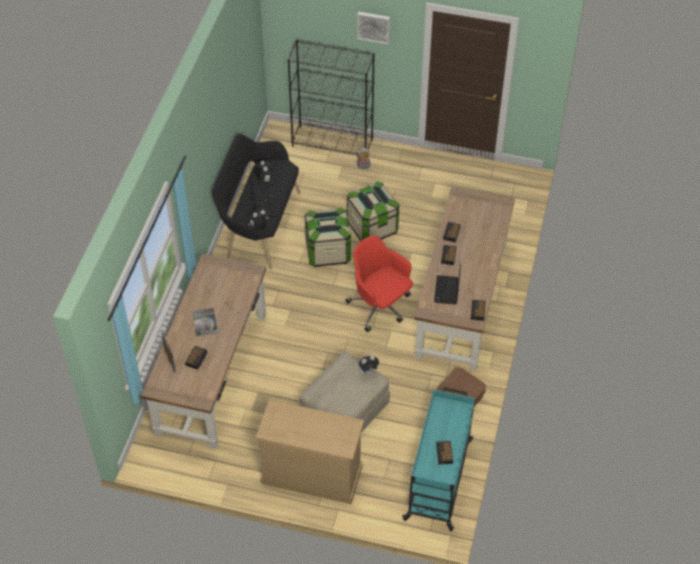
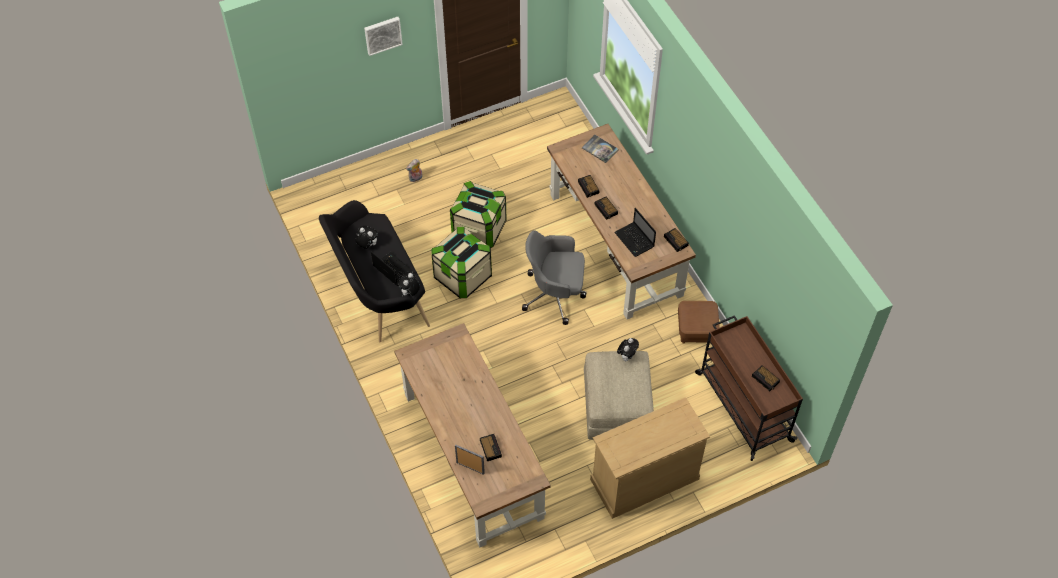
camera: 40 degrees left, 5 degrees up
(205, 322) = (463, 411): book -> book (600, 149)
(333, 143) = (367, 173): black bookcase -> none
(380, 306) = (555, 295): red office chair -> grey office chair
(439, 478) = (742, 406): turquoise cart -> brown cart

